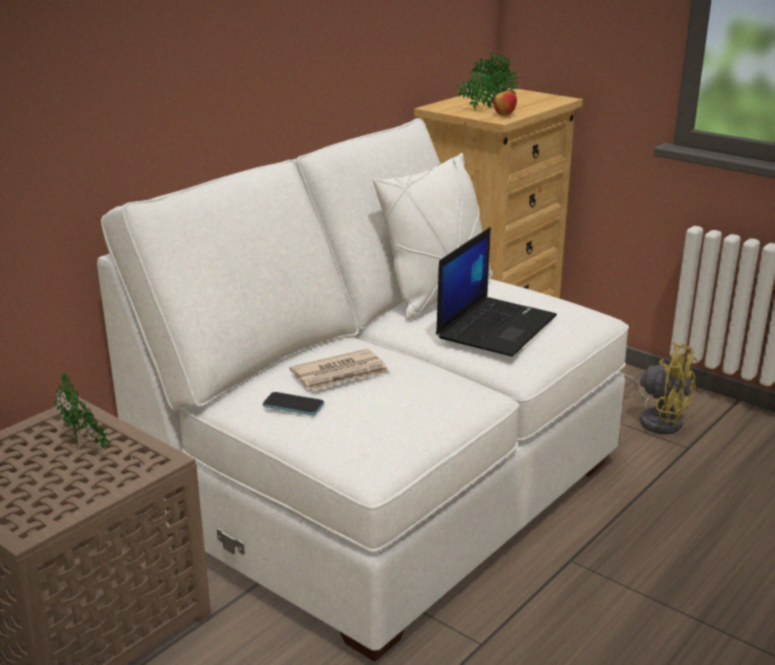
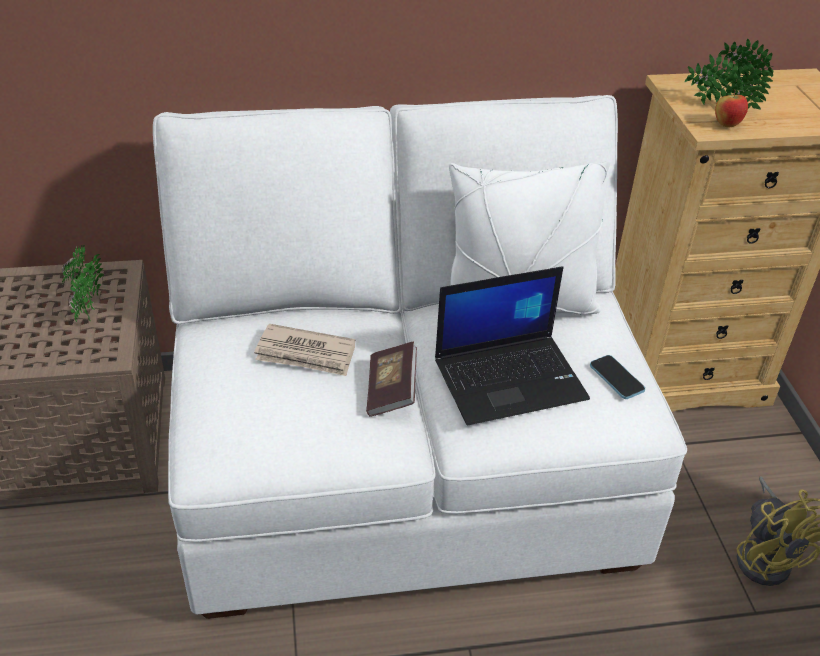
camera: 40 degrees right, 15 degrees up
(293, 405) = (226, 365): phone -> phone (616, 378)
(433, 366) = (391, 391): none -> book

